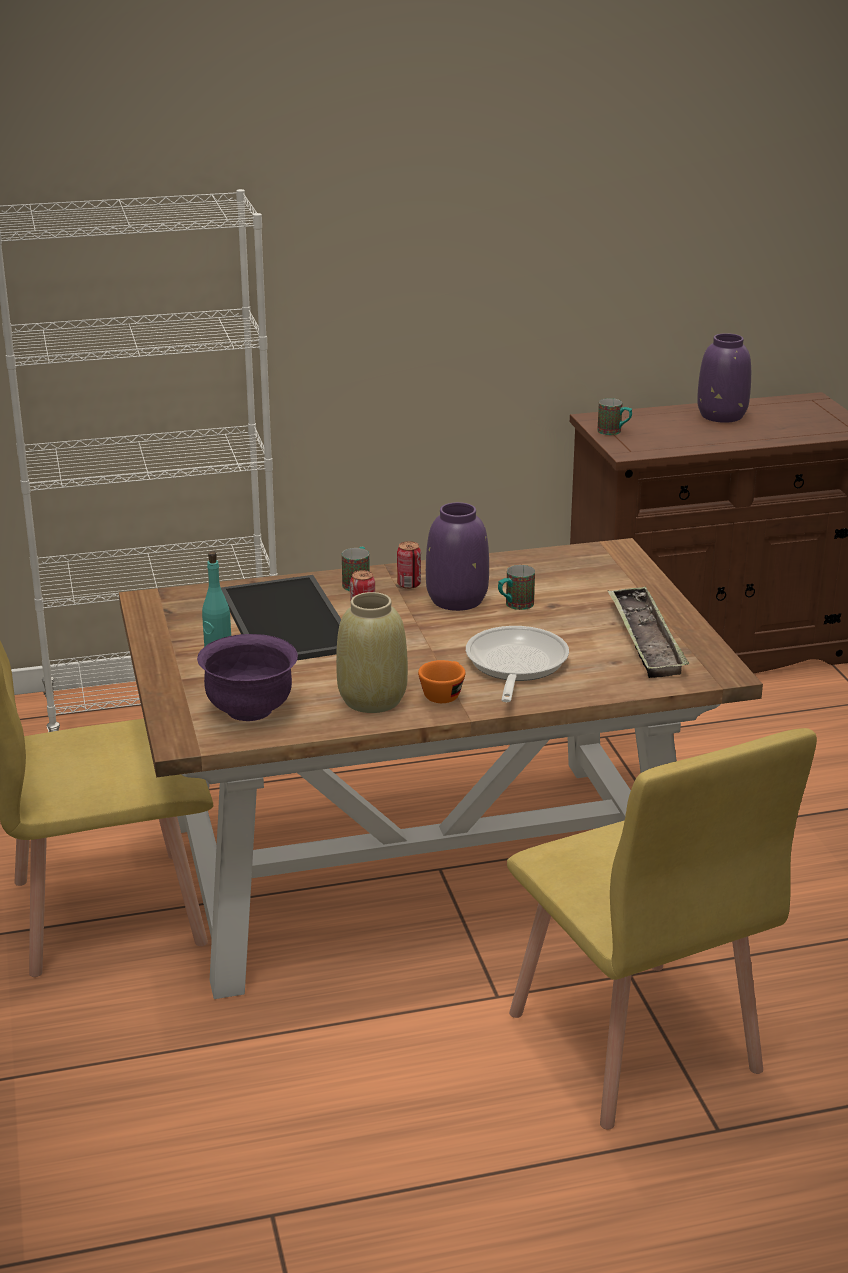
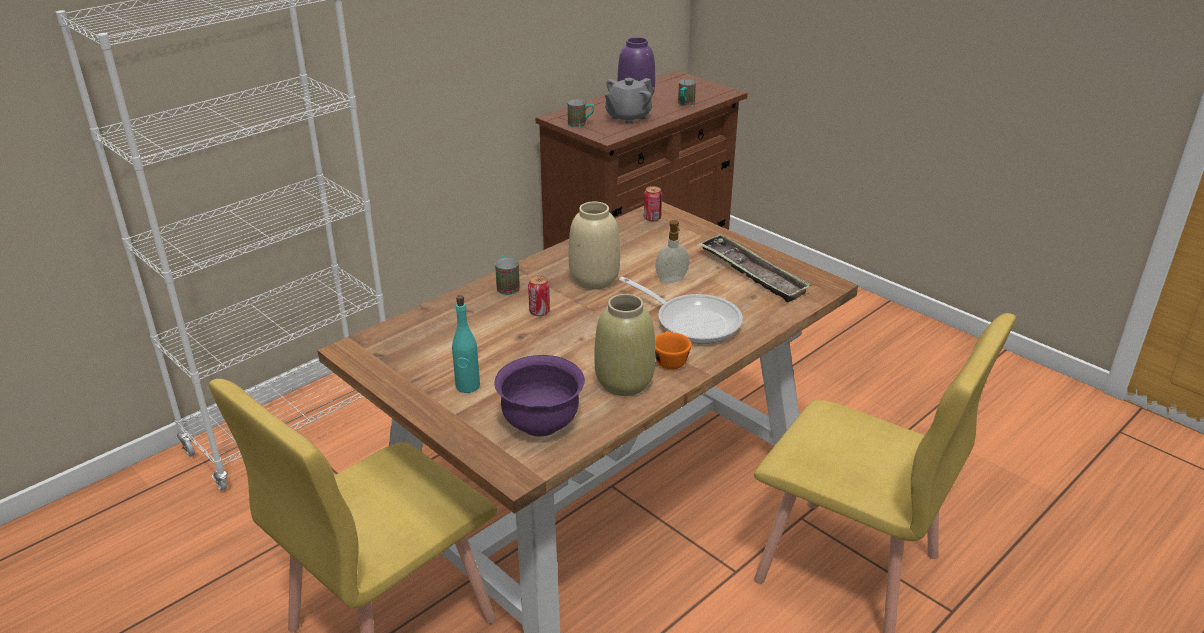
camera: 30 degrees left, 5 degrees up
(290, 621) = (489, 334): tray -> none
(409, 584) = (546, 277): can -> can (652, 218)
(457, 600) = (594, 280): purple vase -> beige vase
(514, 605) = (639, 272): mug -> mug (685, 104)
(514, 666) = (692, 321): frying pan -> frying pan turned 150 degrees clockwise
(542, 622) = (672, 280): none -> soap dispenser
(682, 436) = (628, 117): none -> grey teapot

